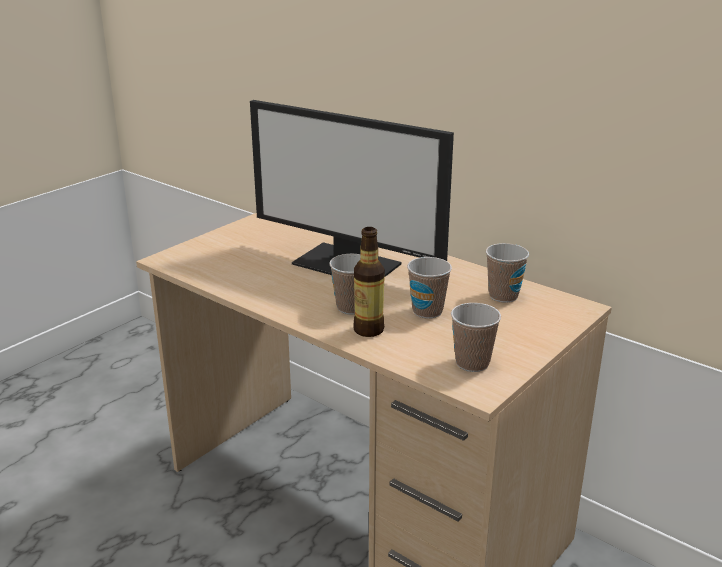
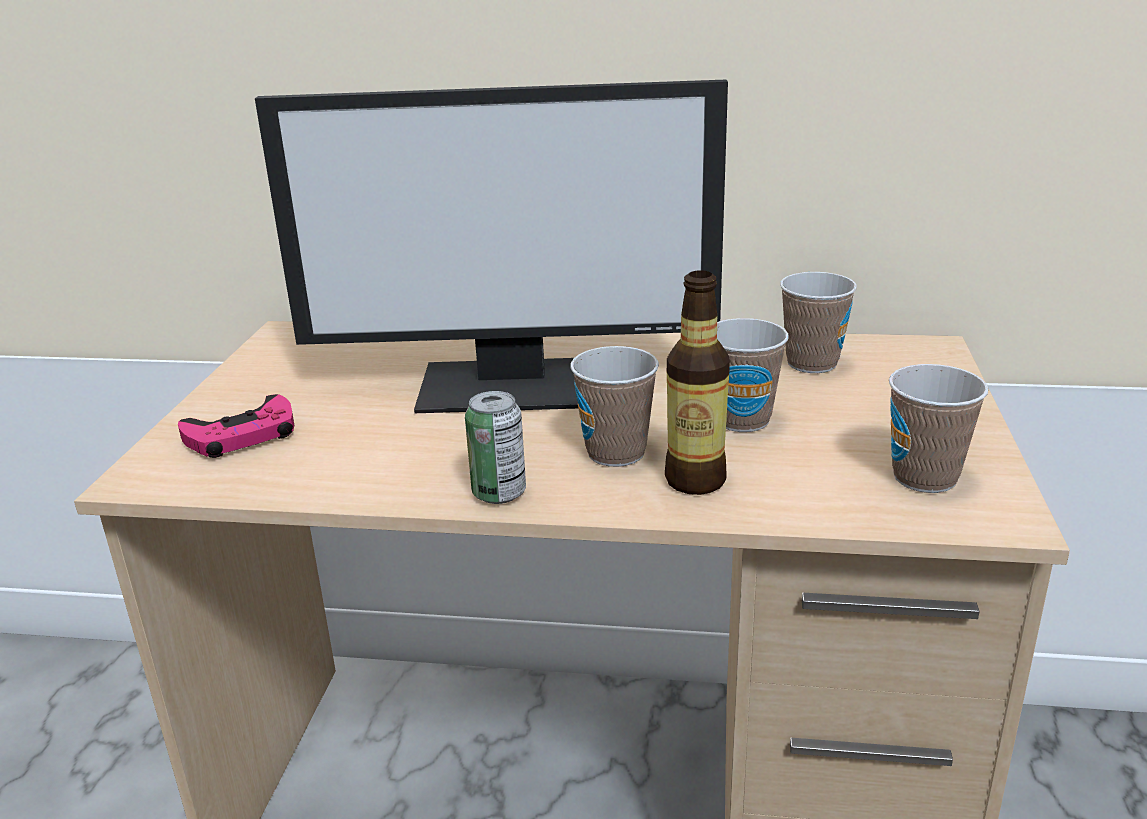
camera: 30 degrees left, 0 degrees up
(216, 253) = (242, 436): none -> pink game controller
(284, 308) = (499, 493): none -> can

